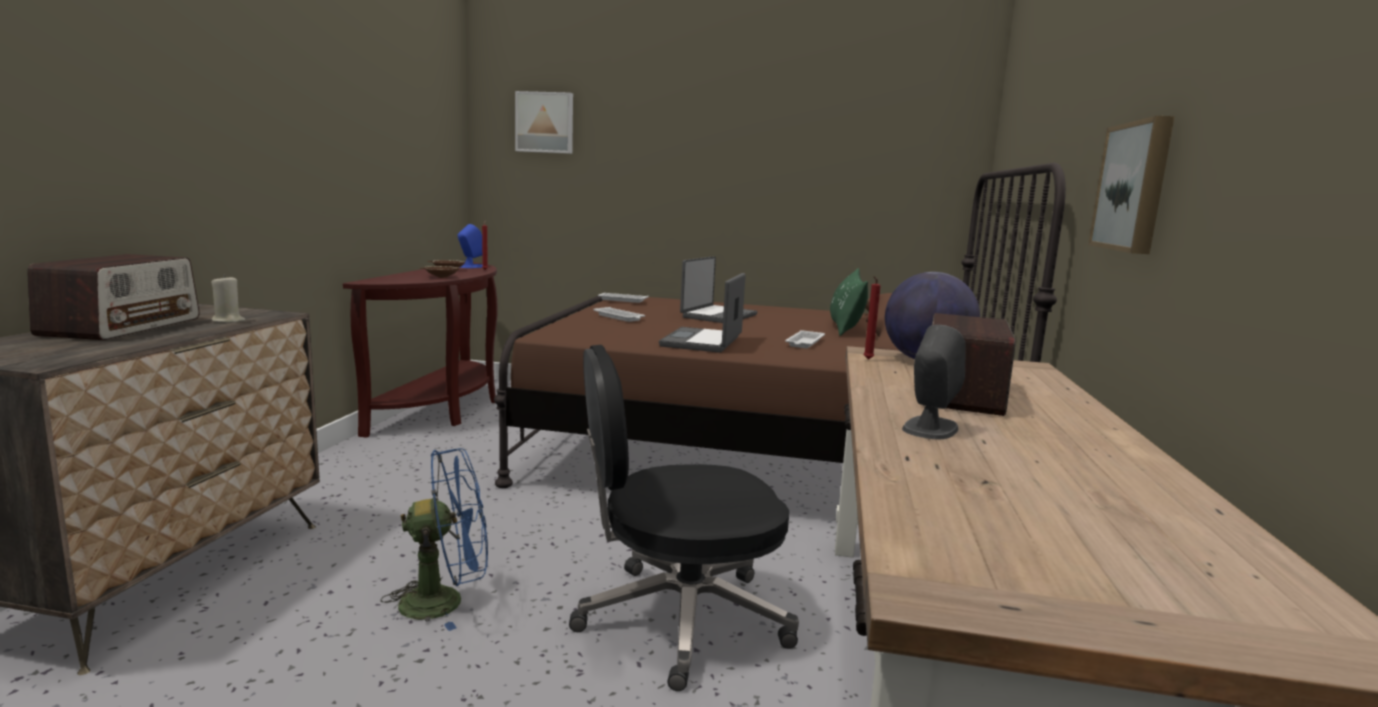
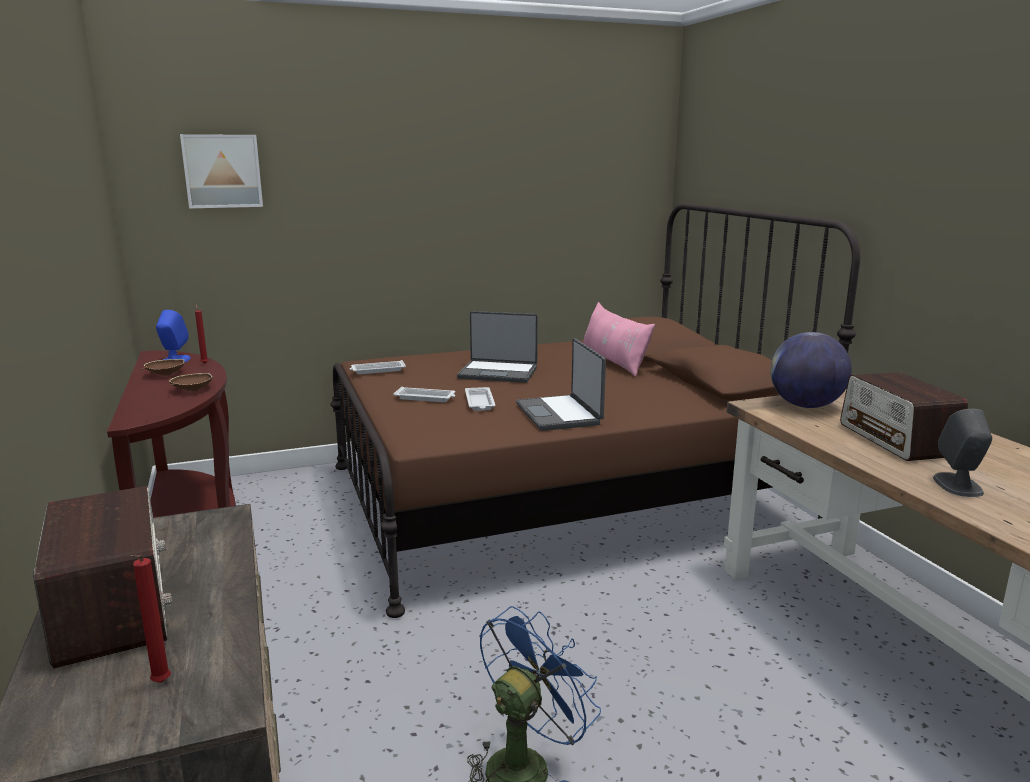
camera: 30 degrees left, 5 degrees up
(228, 321) = (205, 549): beige candle -> none
(678, 619) = (714, 688): black office chair -> none
(717, 316) = (498, 373): laptop -> laptop turned 105 degrees clockwise
(804, 343) = (629, 393): white tray -> white tray (479, 403)
(845, 326) = (613, 362): green pillow -> pink pillow
(867, 359) = (775, 416): red candle -> red candle (159, 684)
(1135, 187) = (963, 258): picture -> none

